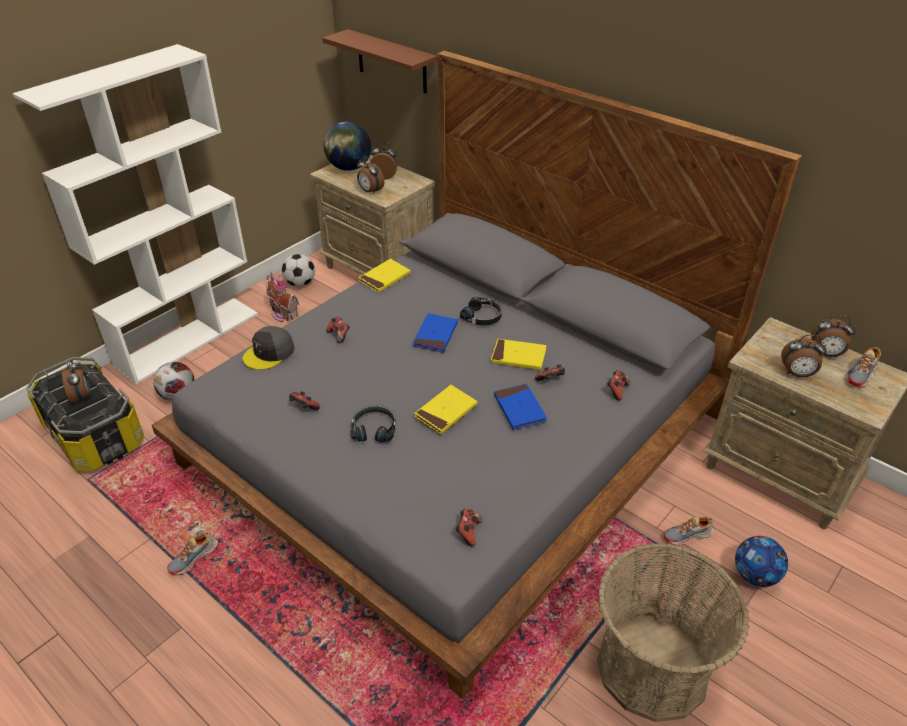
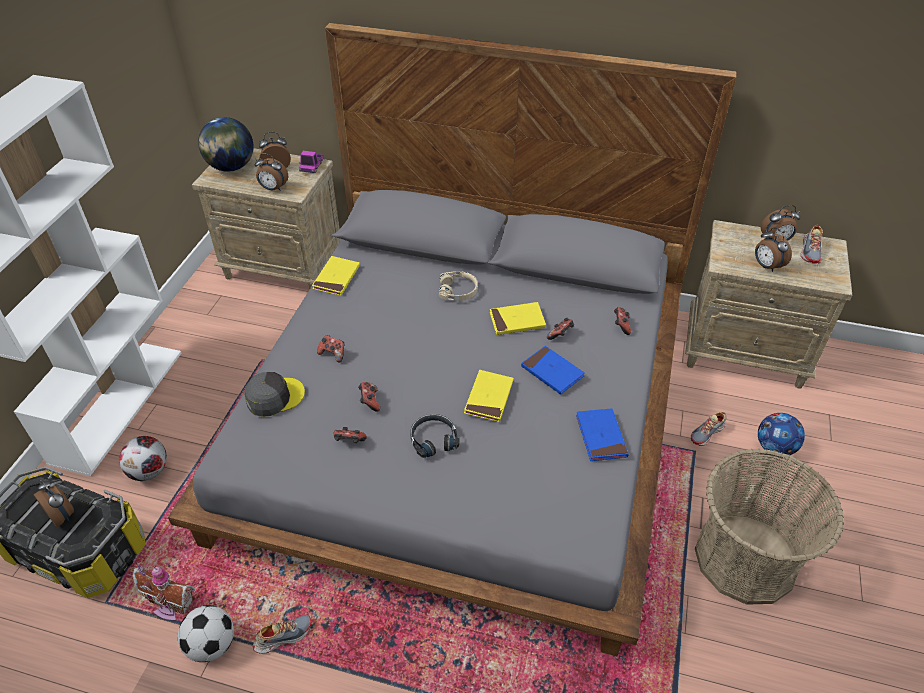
camera: 25 degrees left, 5 degrees up
(194, 558) = (283, 636): shoe -> shoe turned 135 degrees counterclockwise
(269, 353) = (274, 397): grey cap -> grey cap turned 135 degrees counterclockwise
(283, 314) = (209, 344): toy house -> toy house (170, 605)
(300, 283) = (207, 304): football -> football (212, 645)
(392, 62) = (258, 43): brown shelf -> none
(414, 182) = (311, 166): none -> toy truck
(435, 335) = (428, 323): blue book -> blue book (601, 436)
(468, 532) = (584, 507): game controller -> game controller (369, 402)
(482, 317) = (458, 291): black headphones -> beige headphones
(797, 374) = (766, 266): alarm clock -> alarm clock turned 75 degrees clockwise

